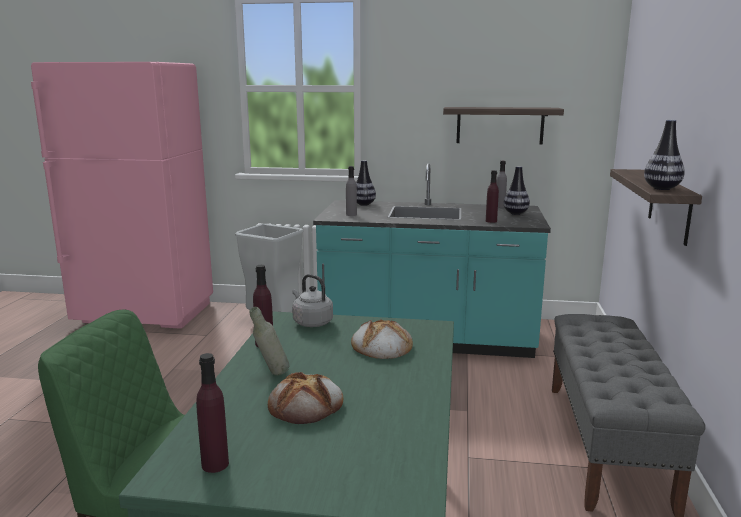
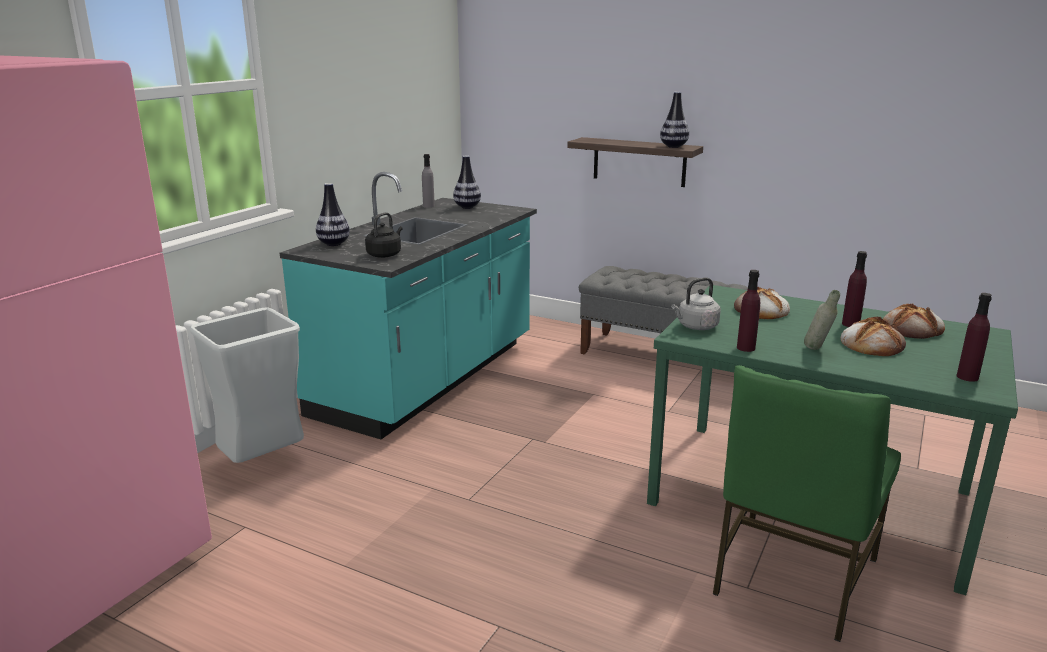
camera: 70 degrees left, 5 degrees up
(351, 215) = (385, 254): grey bottle -> black kettle
(382, 434) = (912, 329): none -> bread
(491, 221) = (489, 217): purple bottle -> purple bottle (850, 324)
(500, 125) = (390, 115): shelf -> none

